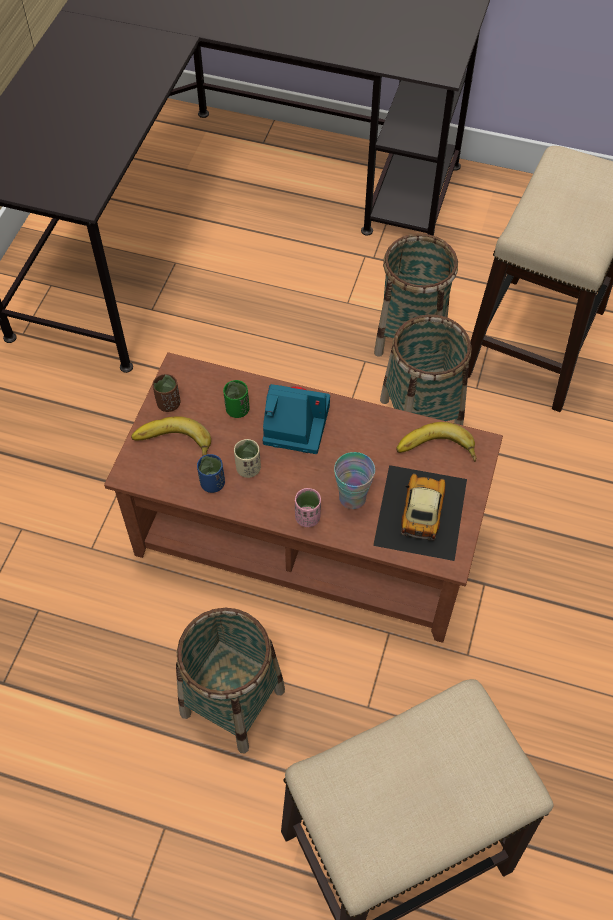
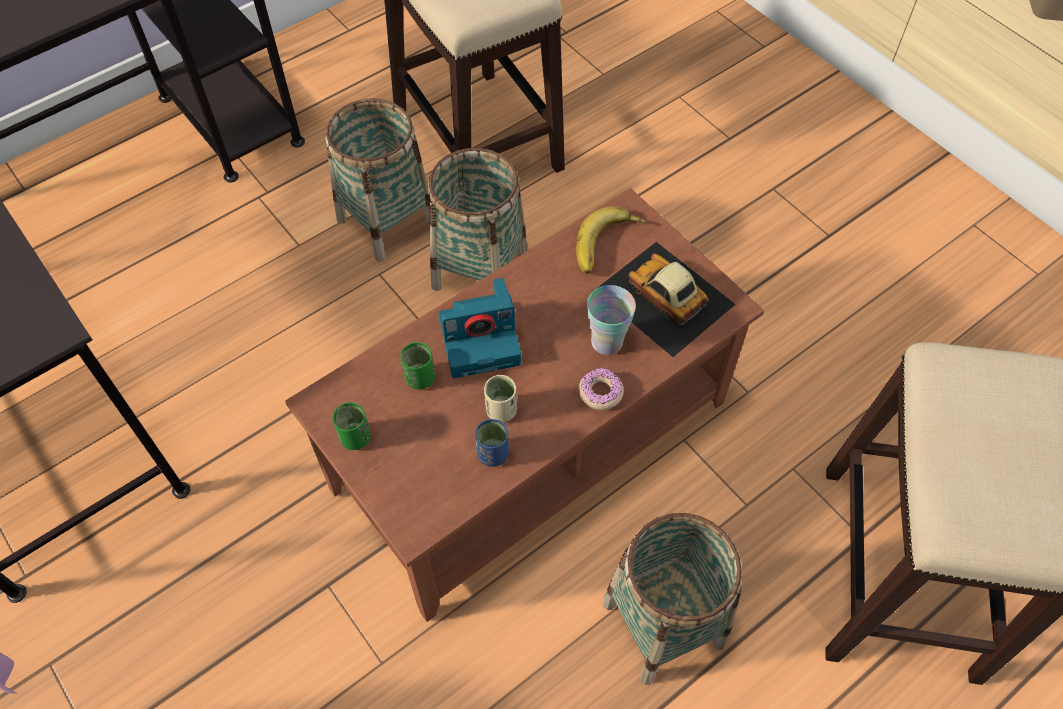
camera: 55 degrees left, 0 degrees up
(168, 403) = (355, 438): brown cup -> green cup
(172, 445) = (413, 465): banana -> none
(294, 424) = (481, 339): camera -> camera turned 150 degrees counterclockwise
(307, 517) = (600, 392): pink cup -> donut

